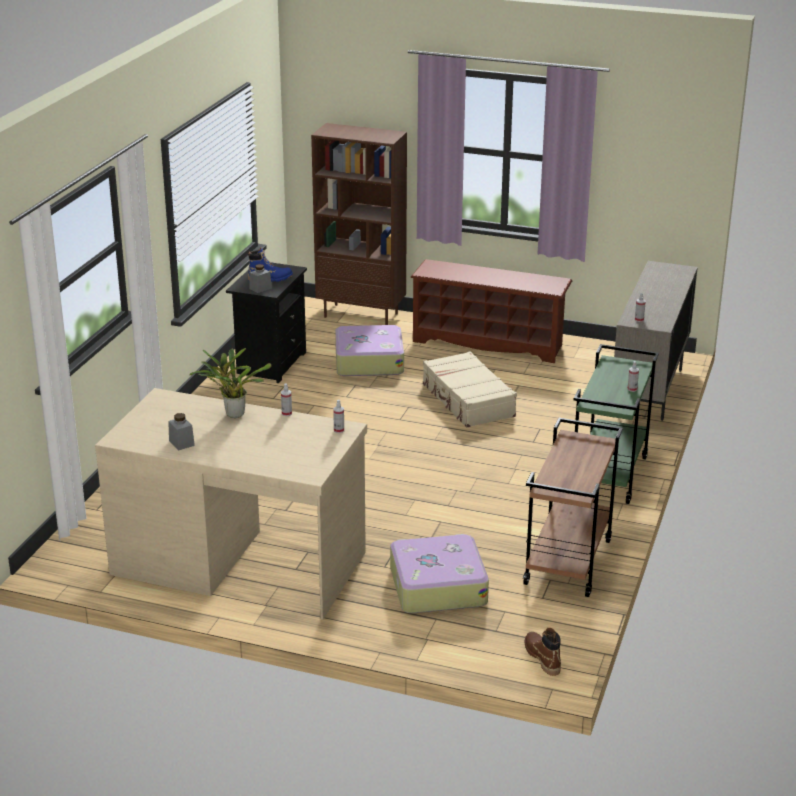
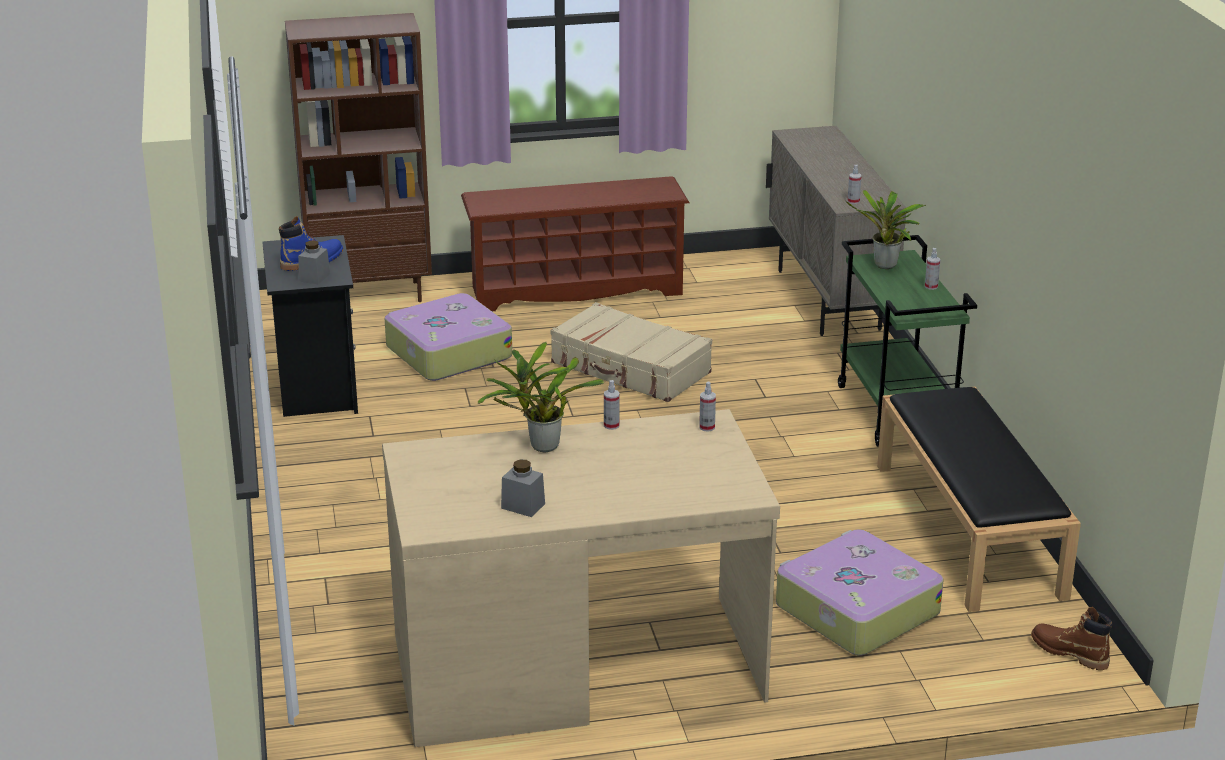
camera: 30 degrees left, 0 degrees up
(568, 563) = (970, 530): brown cart -> black bench
(618, 369) = (885, 267): none -> potted plant

